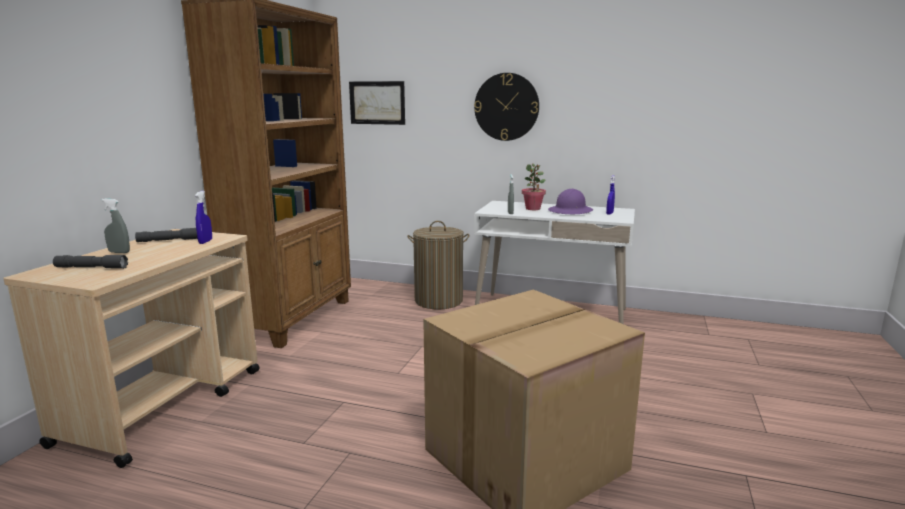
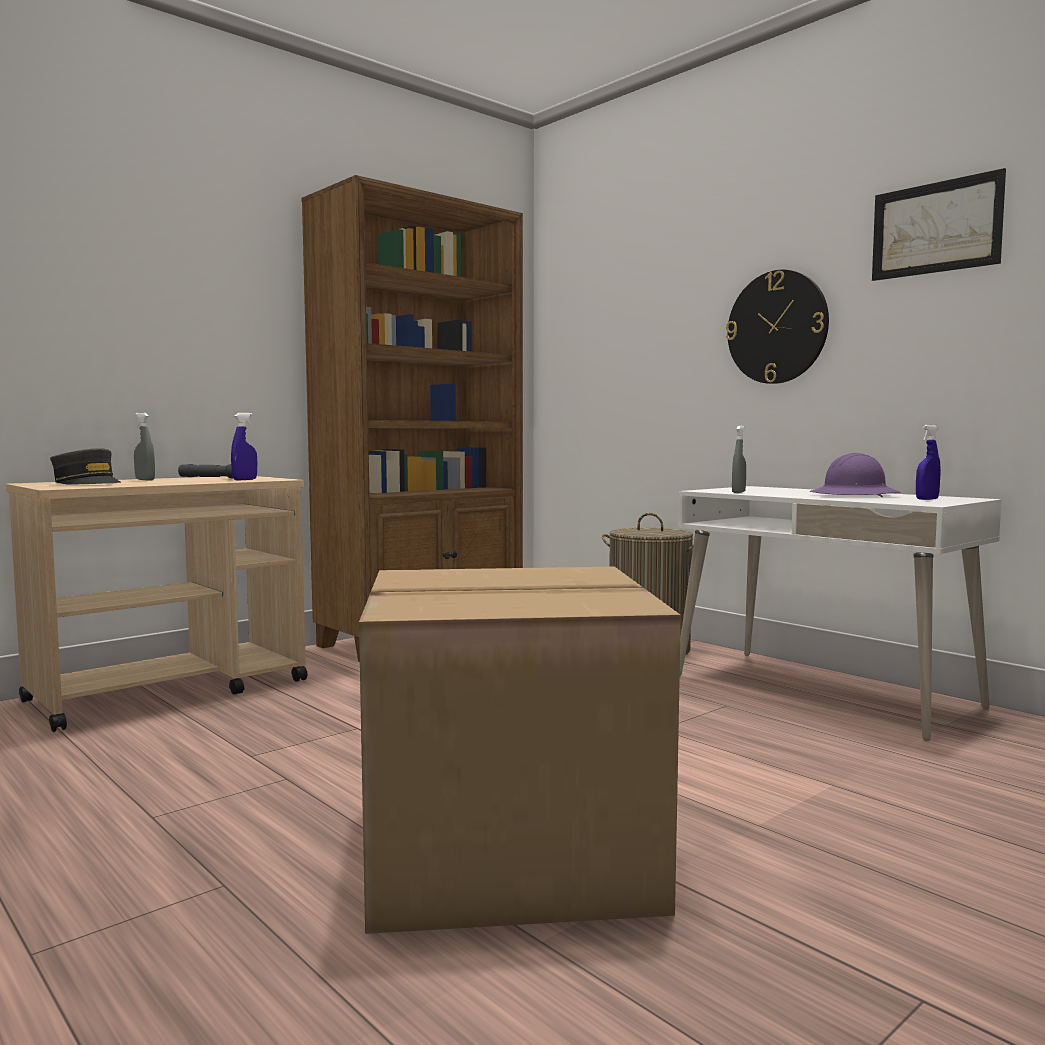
camera: 30 degrees right, 10 degrees down
(91, 268) = (87, 483): grey flashlight -> grey cap
(377, 103) = (600, 341): picture -> picture (935, 228)
(533, 209) = (792, 492): potted plant -> none

